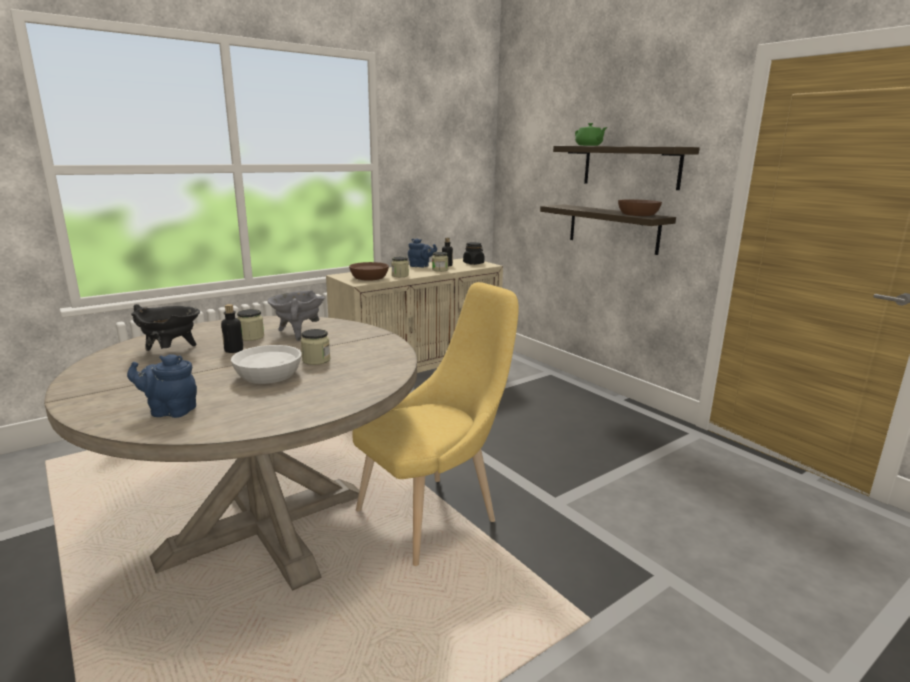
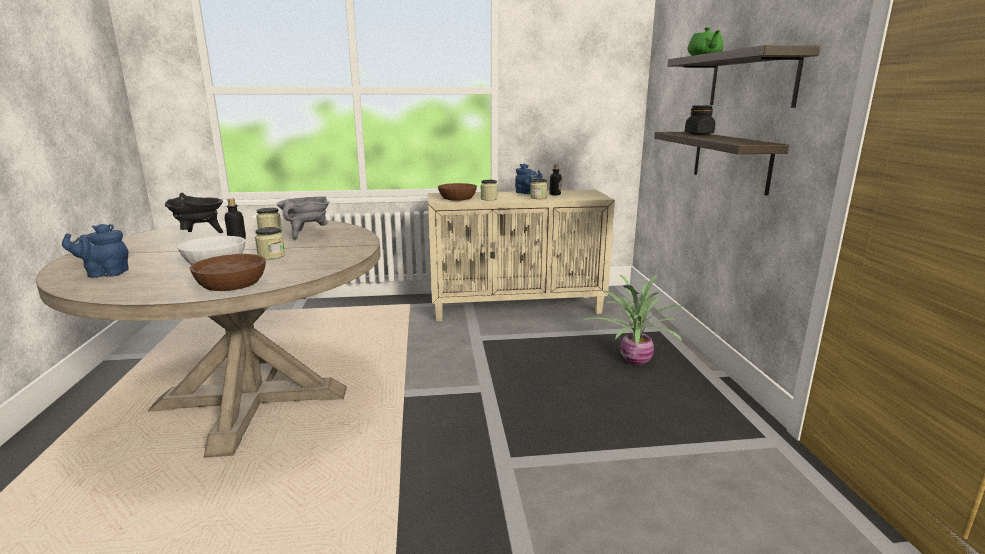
camera: 30 degrees right, 0 degrees up
(170, 411) = (105, 273): blue teapot -> blue teapot turned 45 degrees counterclockwise
(434, 513) = (380, 434): yellow chair -> none
(473, 263) = (587, 195): black jar -> black jar (699, 134)
(557, 401) = (633, 360): none -> potted plant
(637, 214) = (741, 141): brown bowl -> brown bowl (232, 283)

